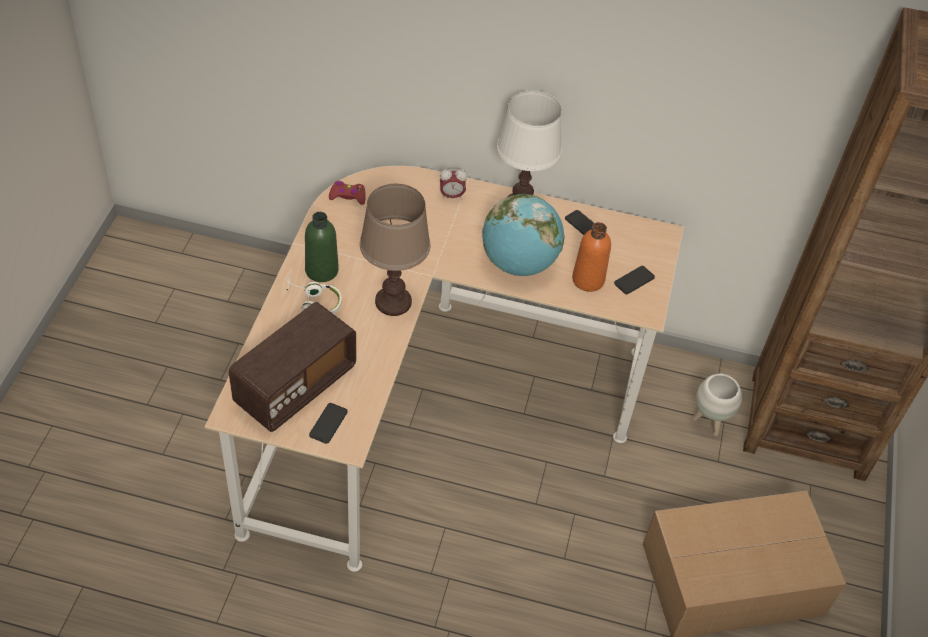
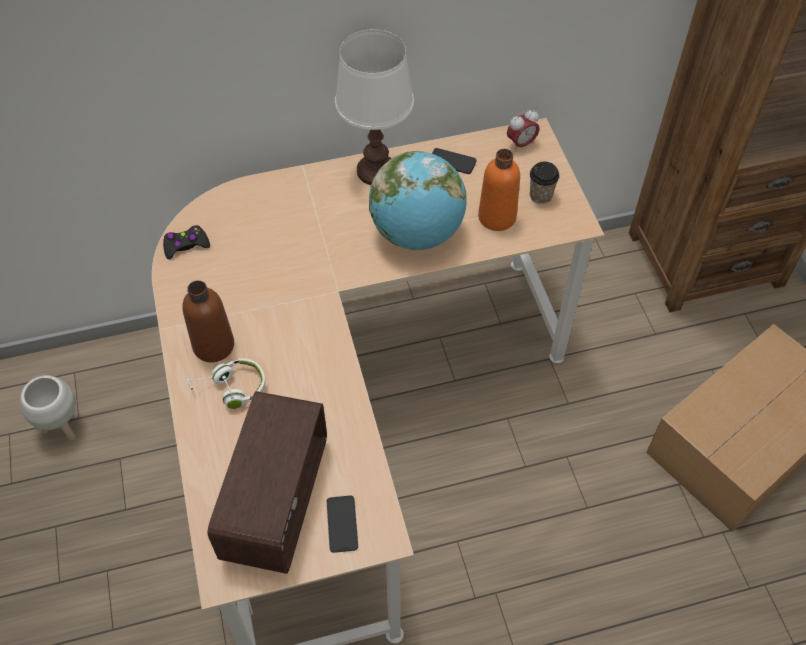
camera: 25 degrees left, 5 degrees up
(321, 270) = (213, 345): green bottle -> brown bottle
(348, 196) = (186, 245): red game controller -> black game controller
(393, 301) = (317, 341): brown table lamp -> none
(451, 196) = (298, 193): alarm clock -> alarm clock (521, 144)
(634, 280) = (540, 196): phone -> cup
(709, 422) = (623, 300): white planter -> white planter (62, 427)

